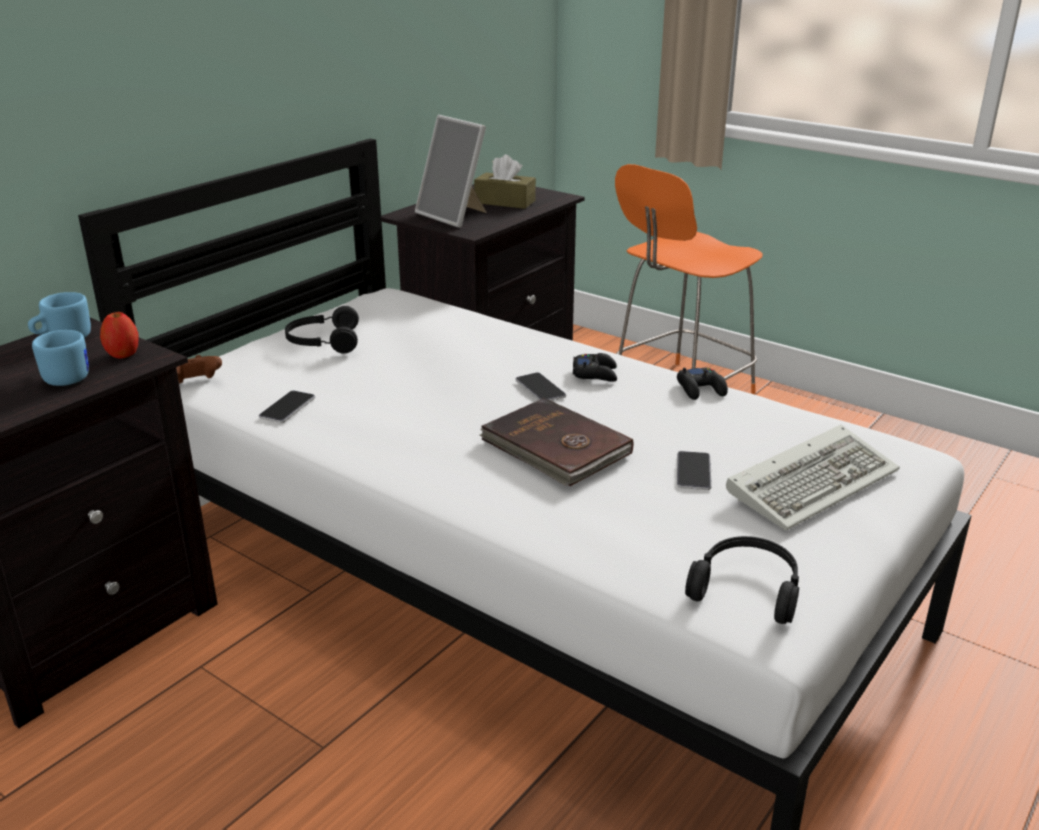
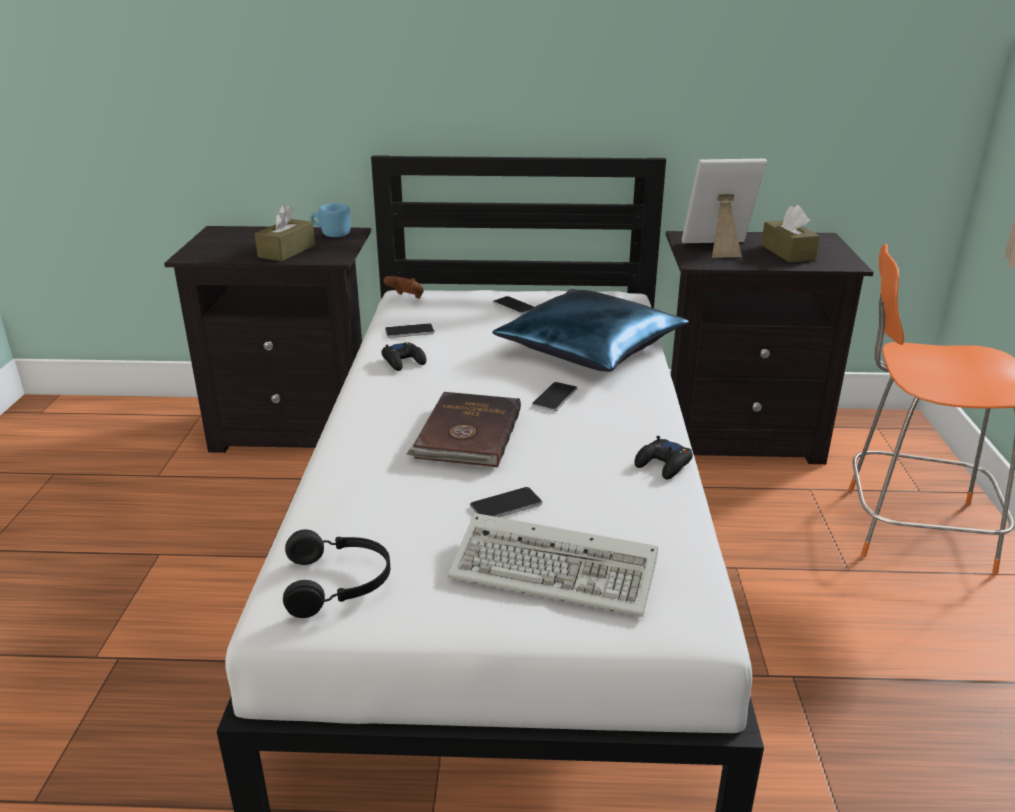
camera: 55 degrees right, 0 degrees up
(65, 376) = (287, 251): blue mug -> brown tissue box
(123, 354) = (331, 251): apple -> none
(323, 342) = (514, 306): black headphones -> phone
(455, 216) = (717, 248): picture frame -> picture frame turned 75 degrees clockwise
(464, 343) = (588, 347): none -> blue pillow
(595, 373) = (617, 410): black game controller -> black game controller (404, 361)

